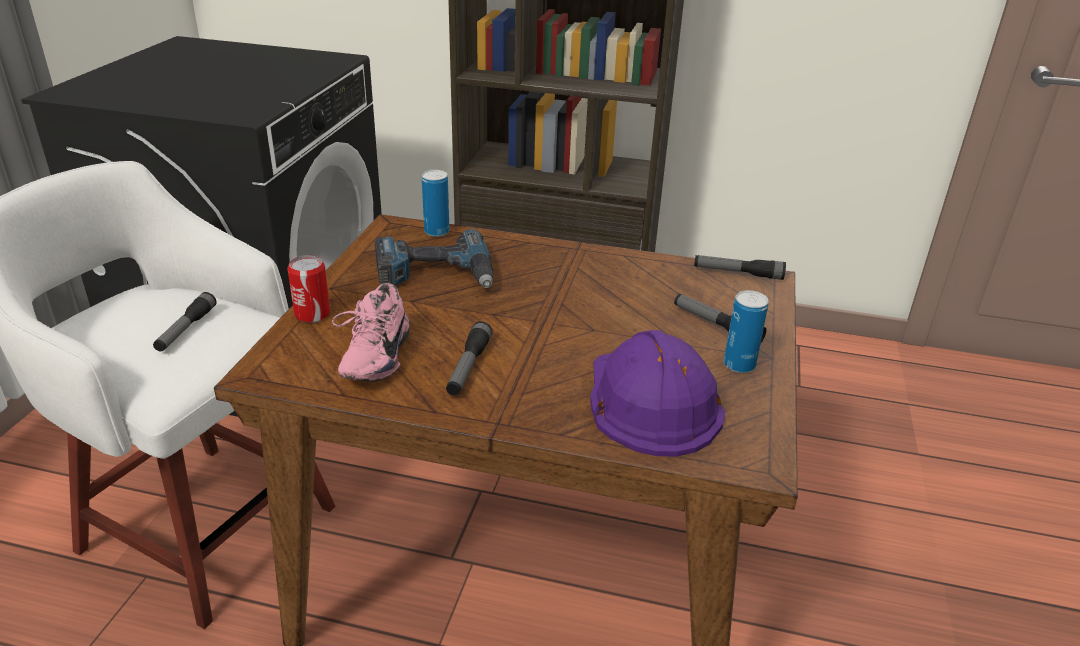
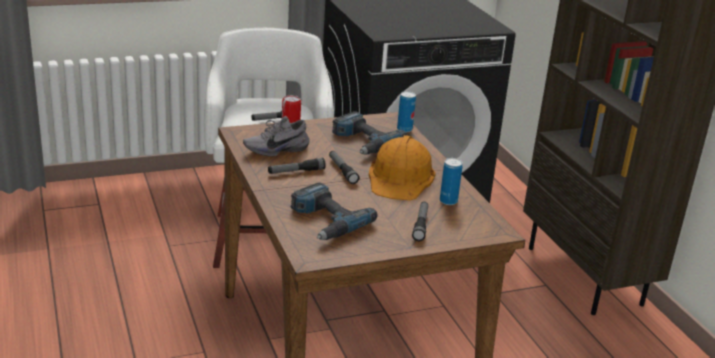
camera: 55 degrees right, 5 degrees down
(372, 358) = (275, 149): pink shoe -> grey shoe
(572, 288) = (400, 178): none -> orange hard hat
(650, 401) = (325, 221): purple hard hat -> power drill
(737, 273) = (491, 221): flashlight -> flashlight (342, 171)
(739, 365) = (389, 238): can -> can (448, 201)

